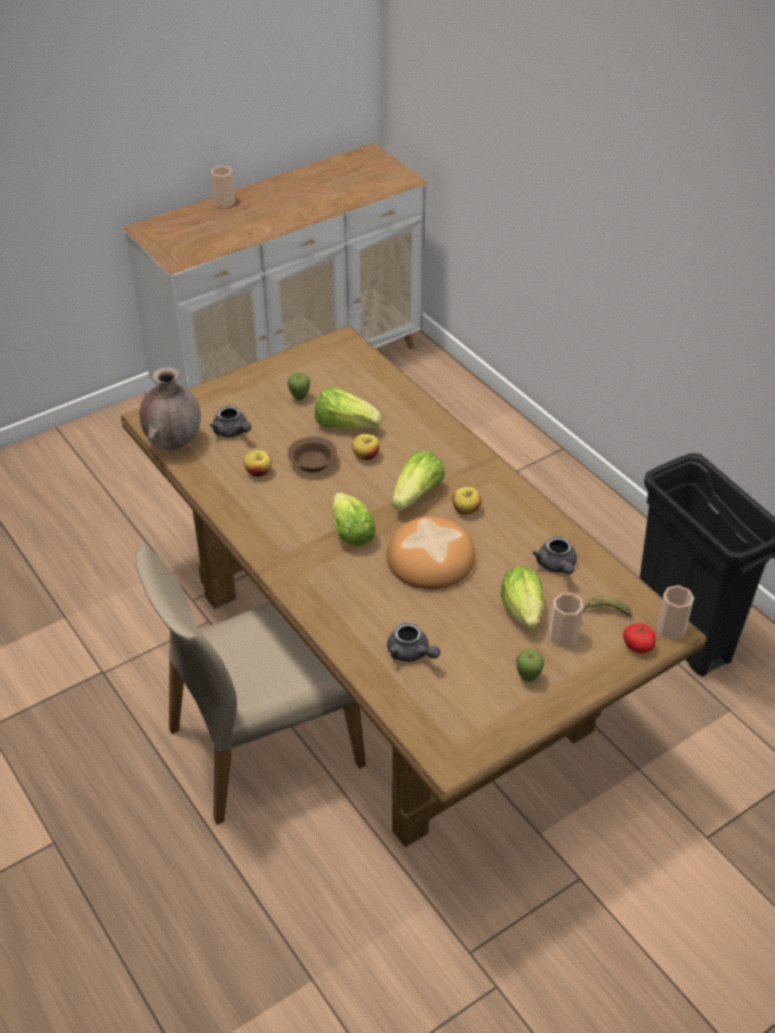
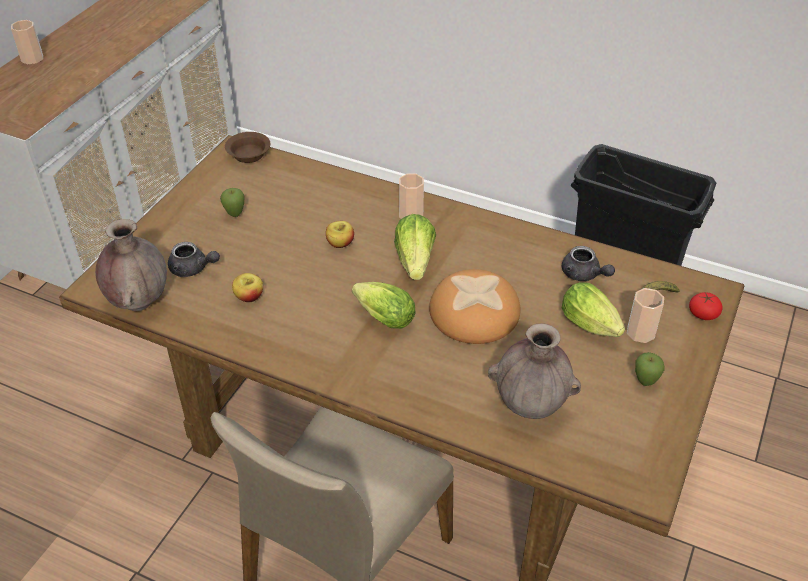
camera: 30 degrees left, 0 degrees up
(311, 462) = (294, 268): brown bowl -> brown bowl (248, 155)
(345, 425) = (298, 223): lettuce -> none
(411, 653) = (530, 406): grey teapot -> brown vase
(466, 509) = (468, 257): apple -> none
(671, 629) = (714, 289): cup -> cup (411, 214)

